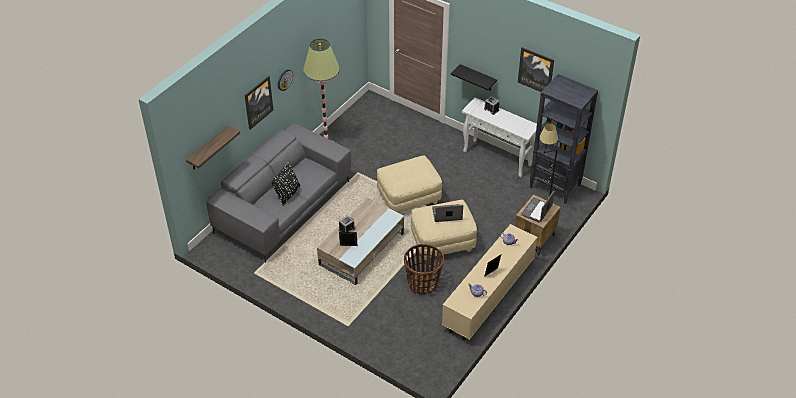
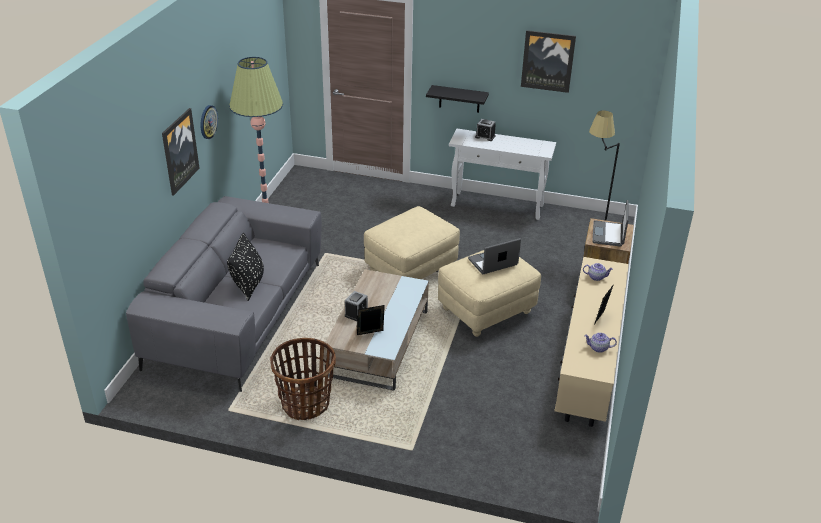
camera: 20 degrees left, 10 degrees down
(208, 149) = (121, 219): shelf -> none
(423, 283) = (489, 366): basket -> basket (305, 404)
(555, 187) = (587, 222): black bookcase -> none

